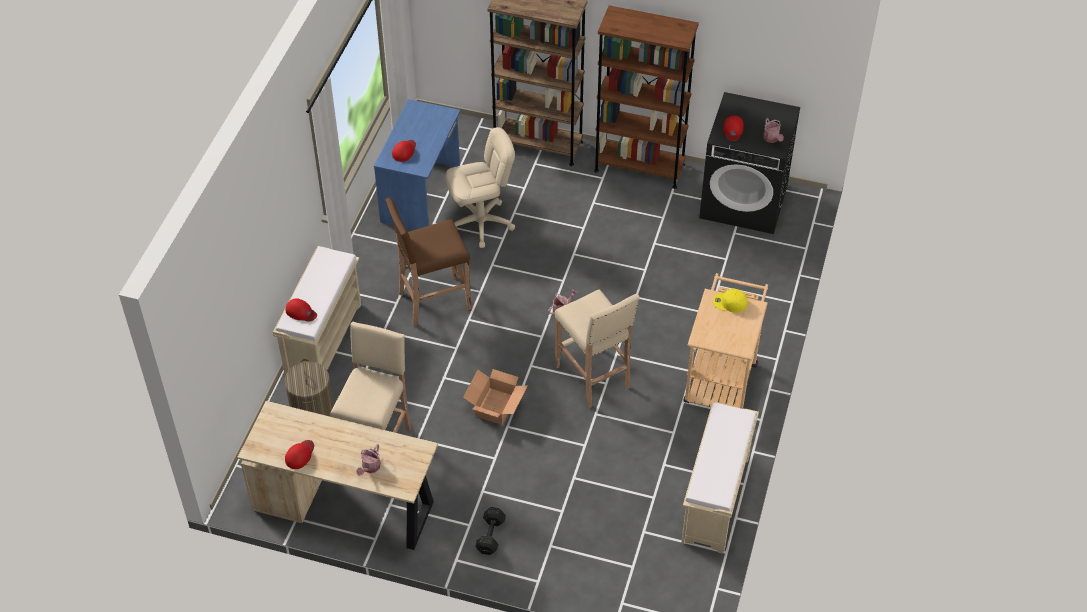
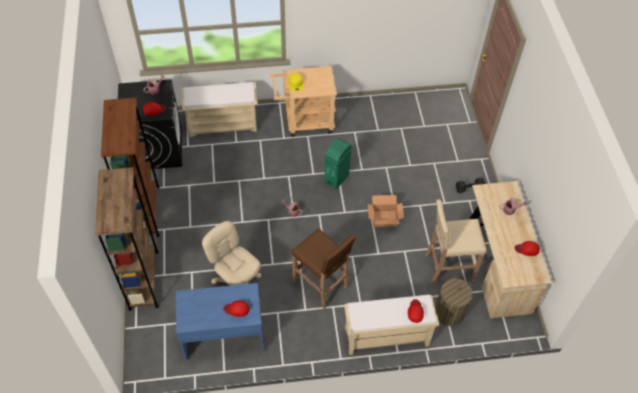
camera: 115 degrees left, 5 degrees up
(593, 378) = (337, 178): beige stool -> green trash can
(715, 501) = (387, 103): beige bench -> beige bench (223, 124)

